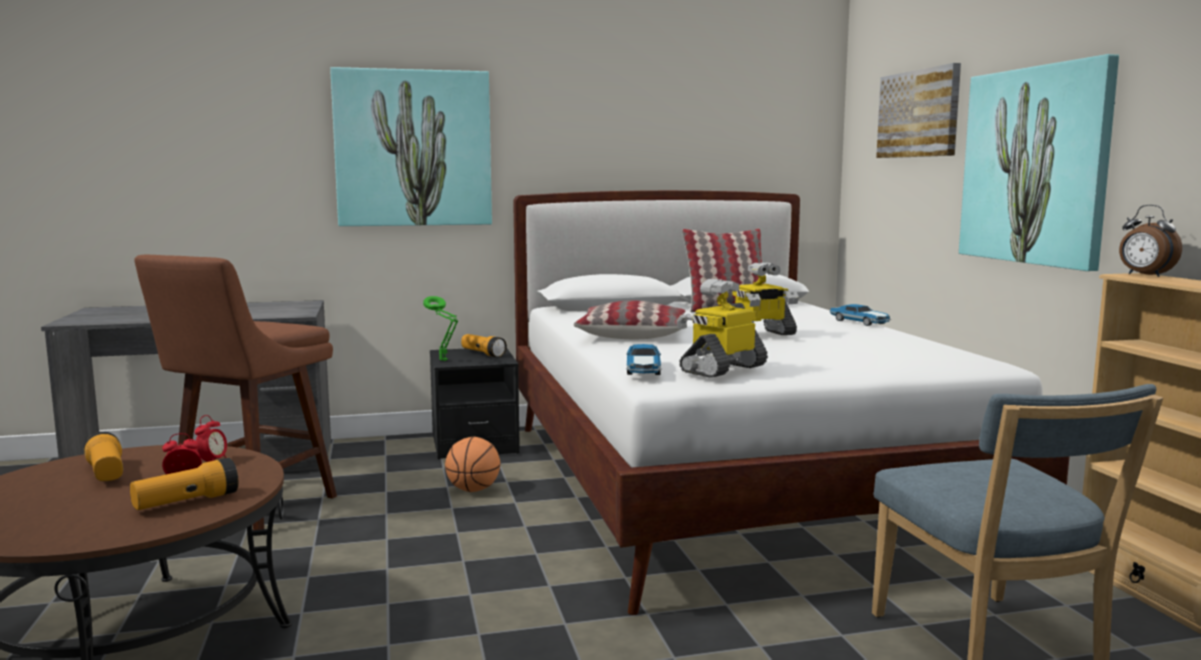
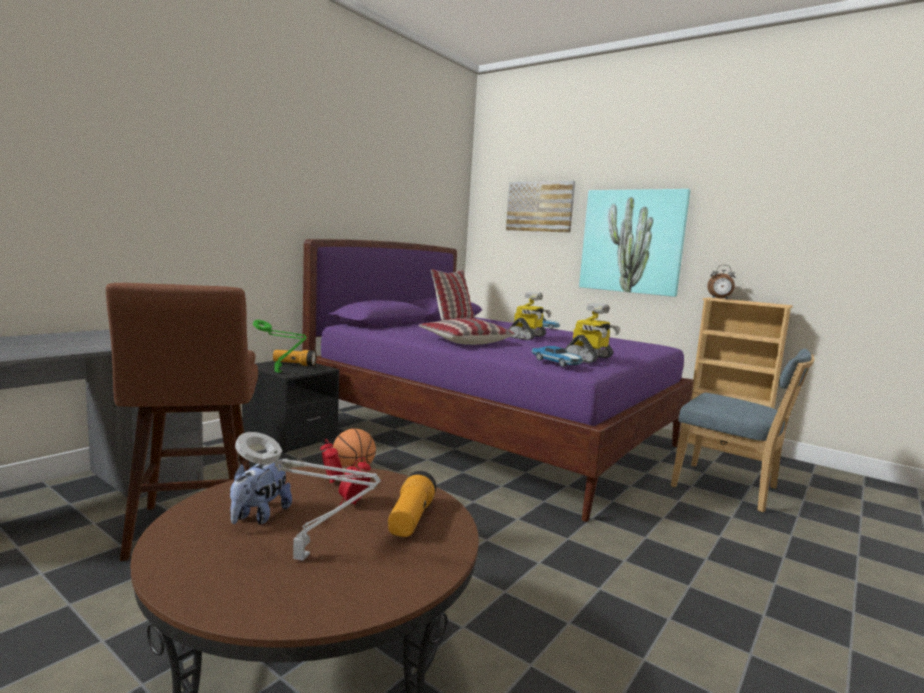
camera: 40 degrees left, 0 degrees up
(58, 506) = (306, 559): none -> grey table lamp
(106, 473) = (259, 516): flashlight -> plush toy
(413, 148) = (229, 193): picture -> none
(722, 369) = (589, 358): toy robot -> toy robot turned 150 degrees counterclockwise
(730, 483) = (492, 433): white bed -> purple bed

